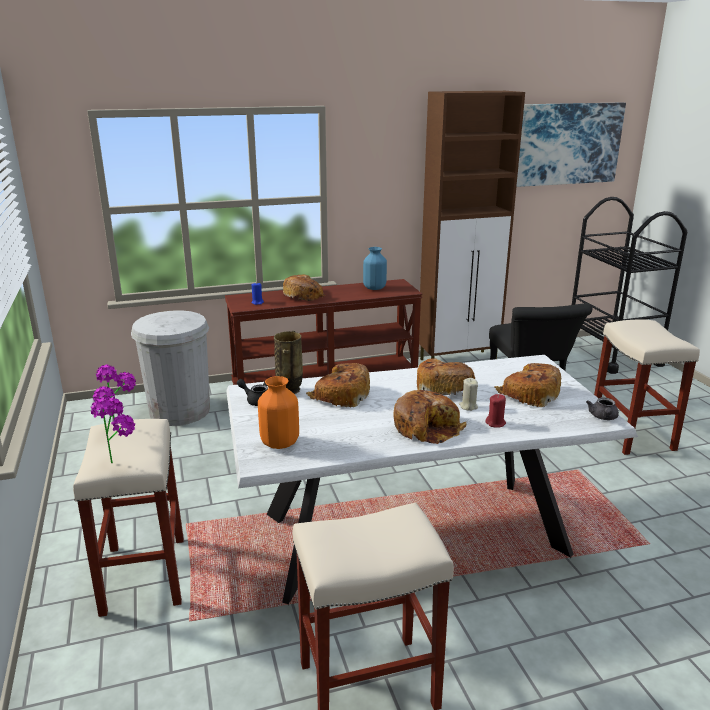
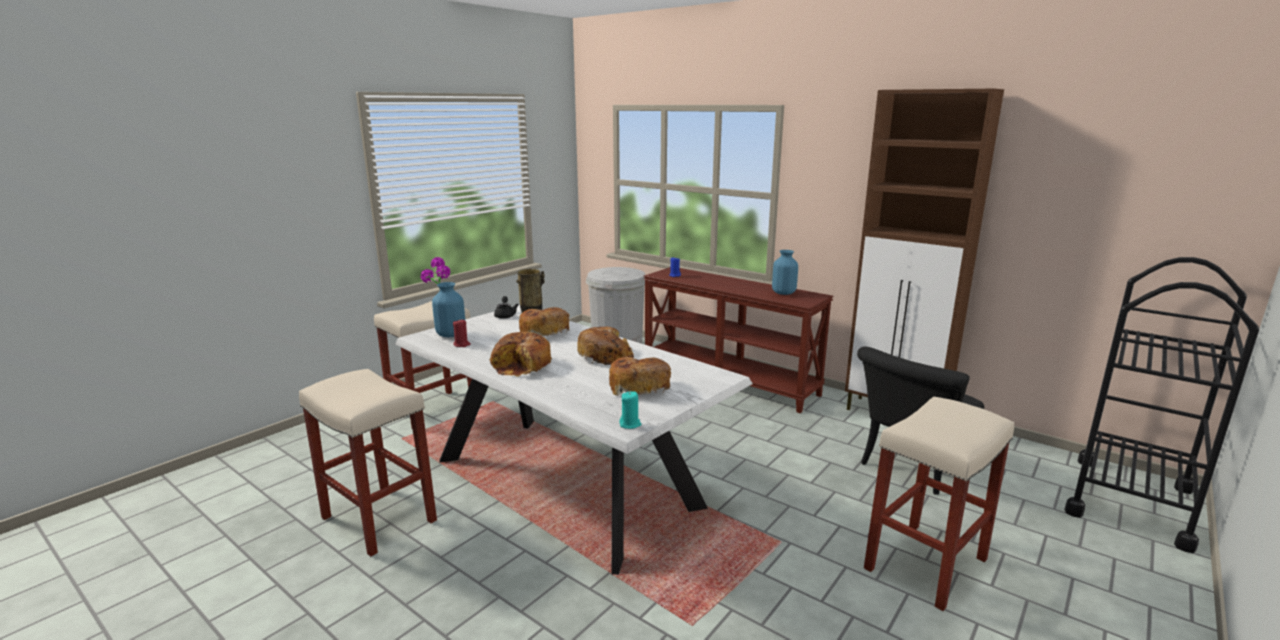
camera: 55 degrees right, 5 degrees down
(120, 459) = (402, 312): potted plant -> none
(279, 442) = (451, 334): orange vase -> blue vase
(304, 295) = (717, 281): bread -> none
(468, 406) = (579, 370): beige candle -> none
(495, 423) = (559, 385): red candle -> red candle (462, 344)
(567, 144) = (1117, 167): picture -> none
(603, 417) = (630, 424): grey teapot -> turquoise candle

